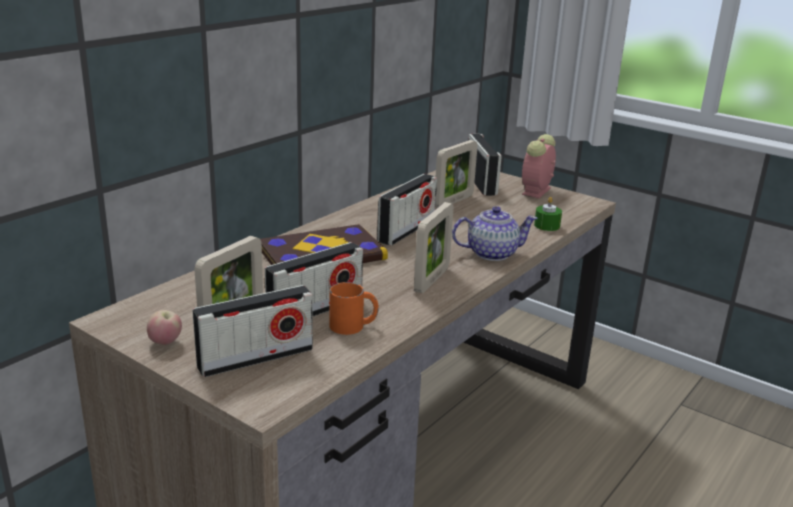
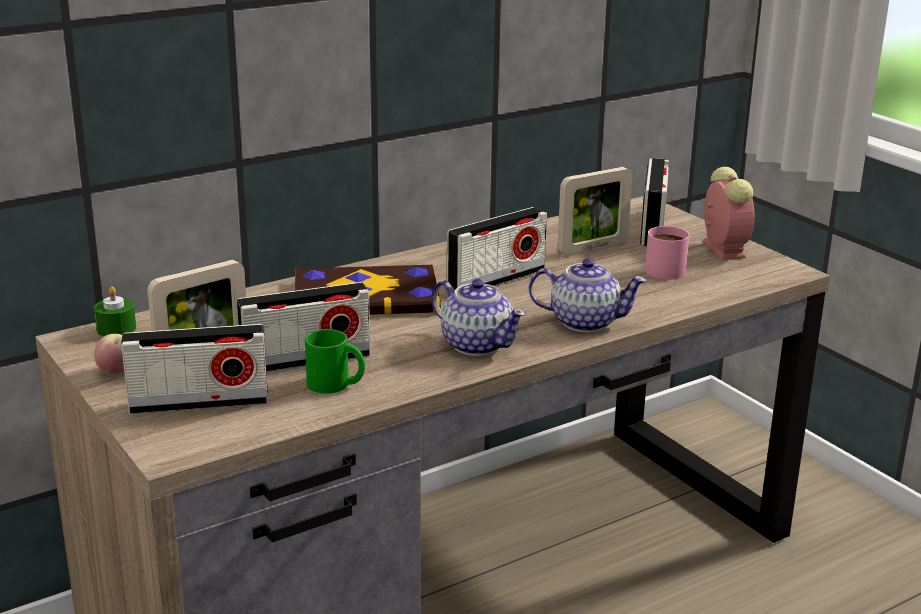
camera: 20 degrees right, 0 degrees up
(353, 325) = (336, 384): orange mug -> green mug
(432, 280) = (476, 344): picture frame -> teapot
(515, 209) = (670, 268): none -> pink mug
(536, 192) = (722, 248): alarm clock -> alarm clock turned 120 degrees clockwise
(547, 225) = (695, 295): green candle -> green candle (116, 329)

